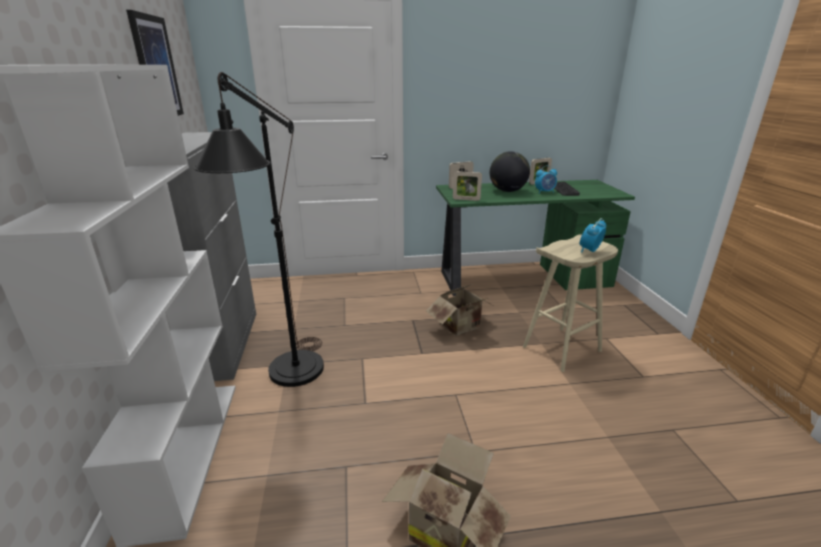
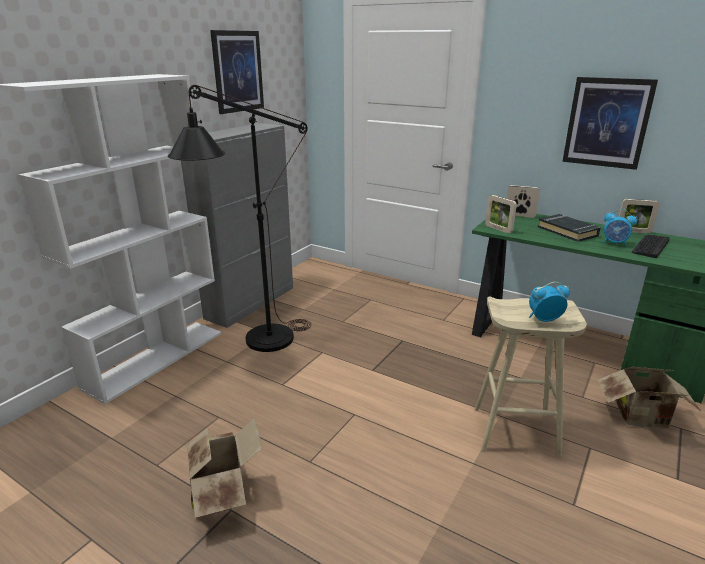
camera: 40 degrees right, 0 degrees up
(462, 327) = (439, 365): cardboard box -> cardboard box (643, 418)
(507, 191) = (568, 231): globe -> black book
(509, 103) = (607, 123): none -> picture

